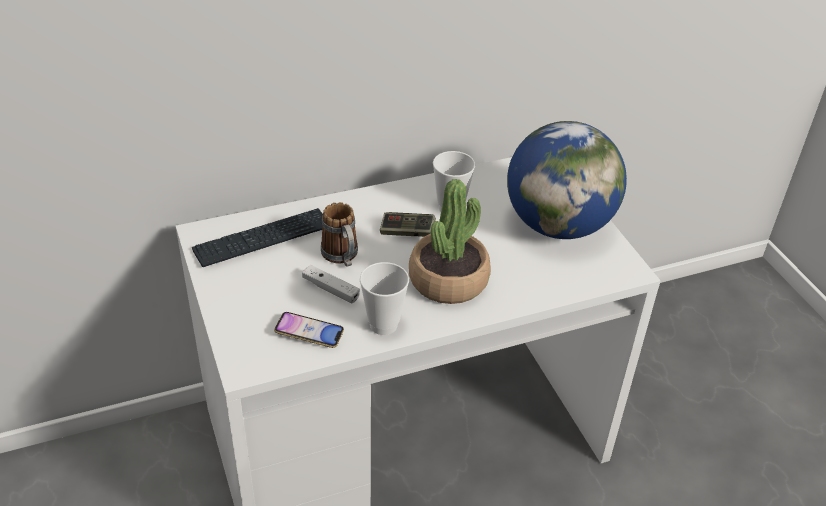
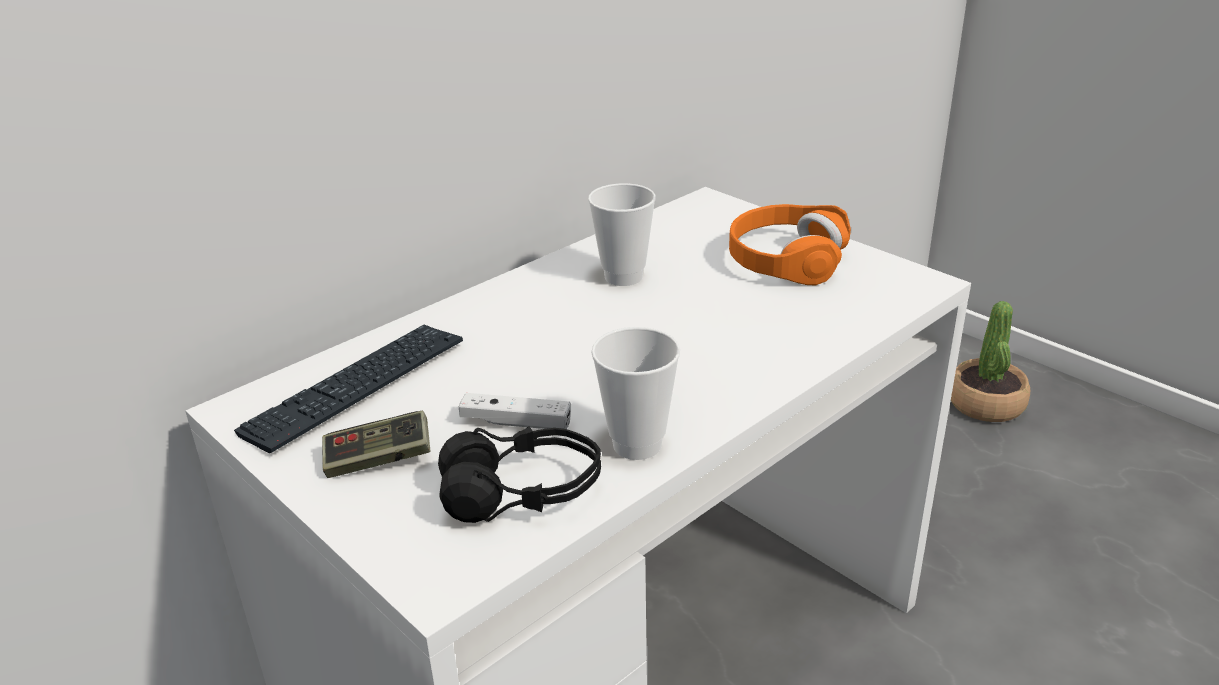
camera: 20 degrees left, 10 degrees down
(309, 333) = (522, 493): phone -> black headphones
(342, 257) = (505, 376): mug -> none
(407, 232) = (582, 320): game controller -> game controller (378, 460)
(448, 280) = (690, 360): potted plant -> potted plant (986, 404)
(558, 225) = (786, 259): globe -> orange headphones

